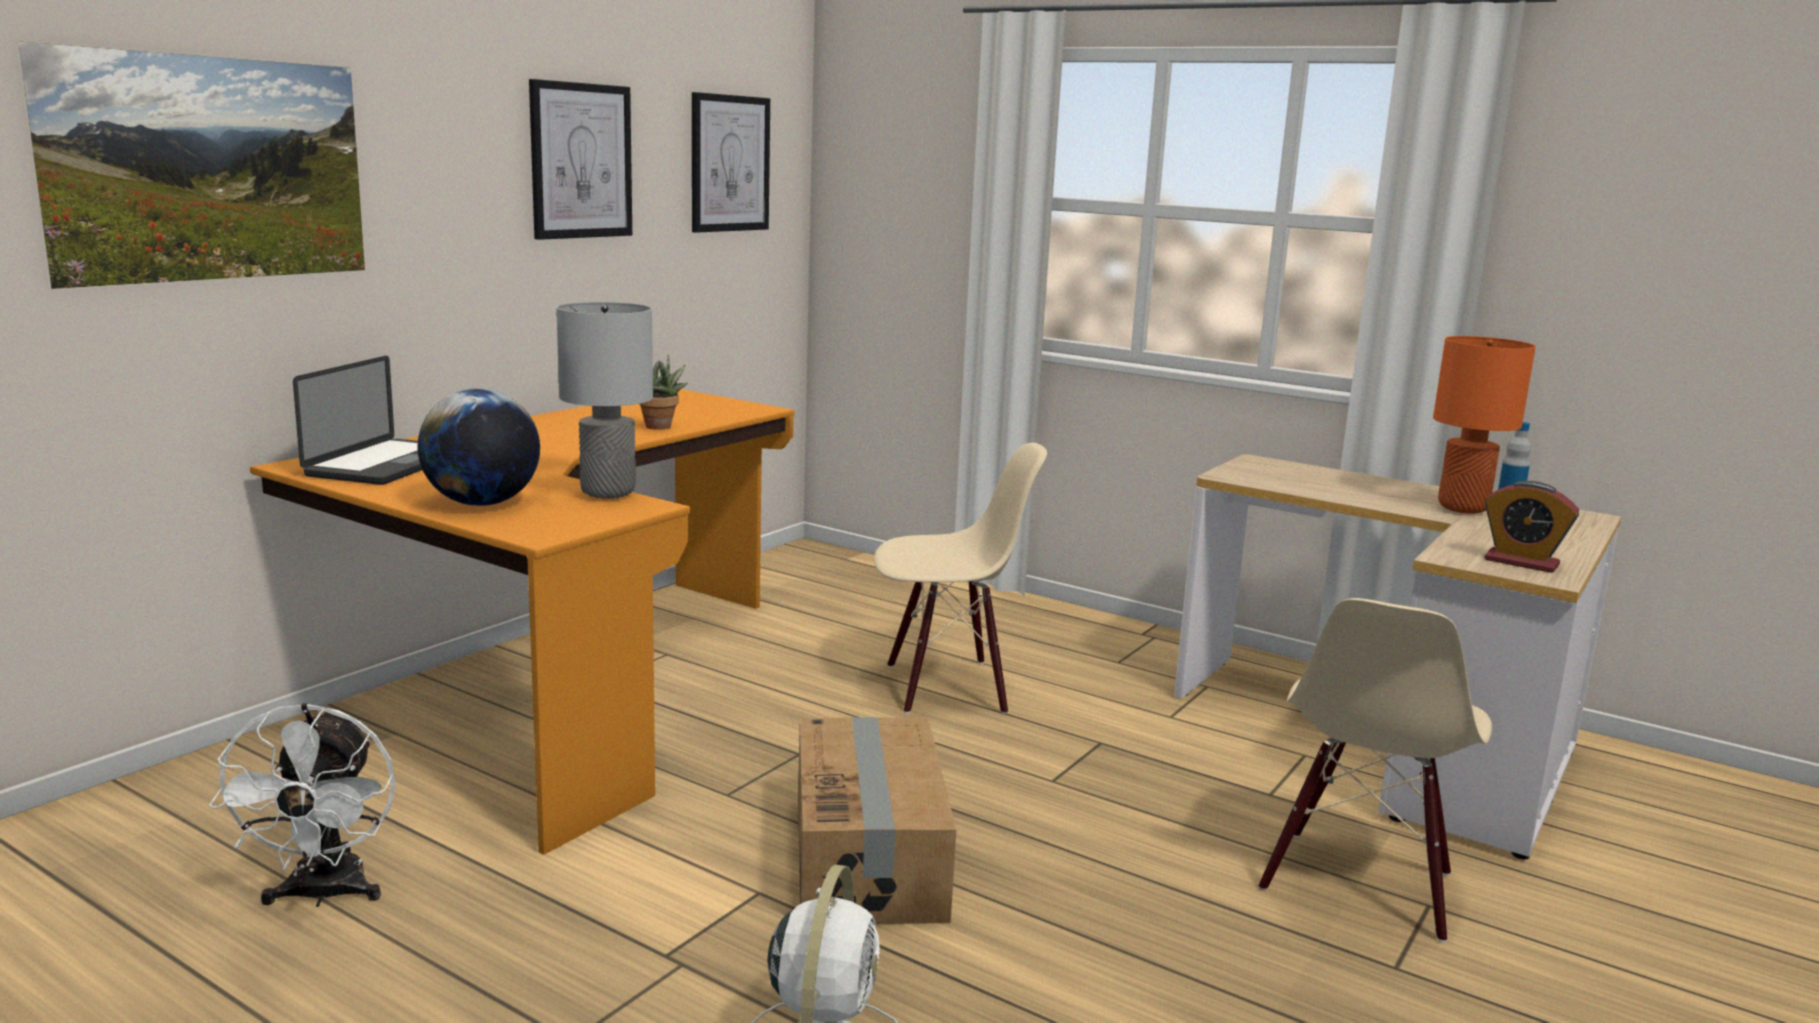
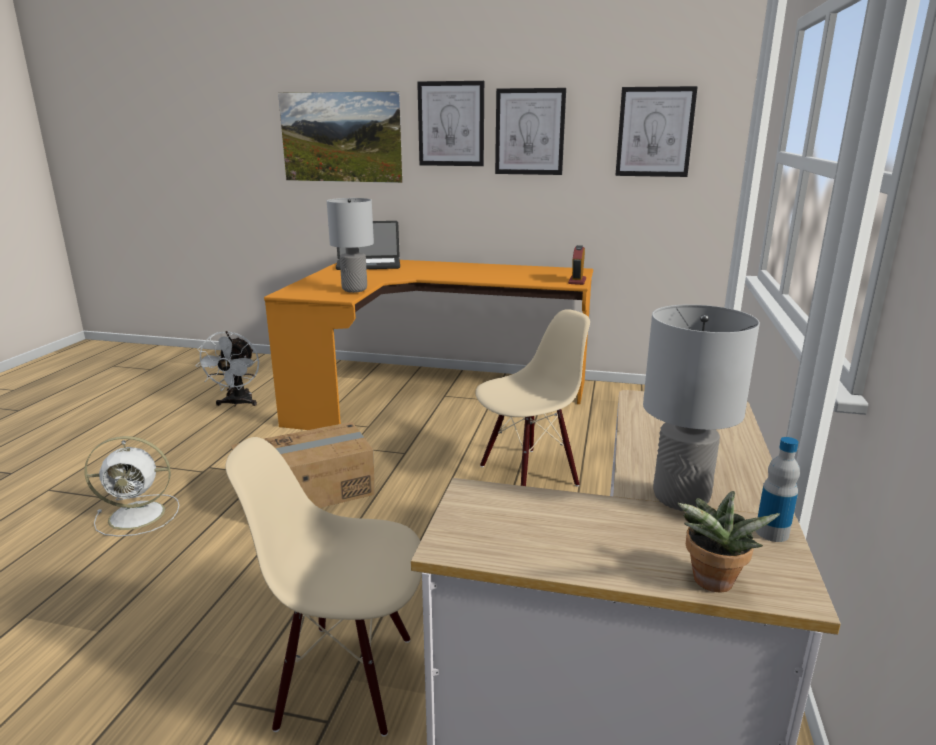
camera: 70 degrees right, 5 degrees up
(323, 895) = (237, 403): white fan -> white fan turned 60 degrees counterclockwise
(455, 143) = (451, 124): none -> picture
(482, 503) = (323, 282): globe -> none
(660, 427) = (495, 278): potted plant -> potted plant (712, 584)
(947, 687) = (528, 474): beige chair -> beige chair turned 90 degrees counterclockwise
(1461, 510) = (680, 501): orange table lamp -> grey table lamp
(1521, 562) = (493, 530): alarm clock -> alarm clock (577, 281)

